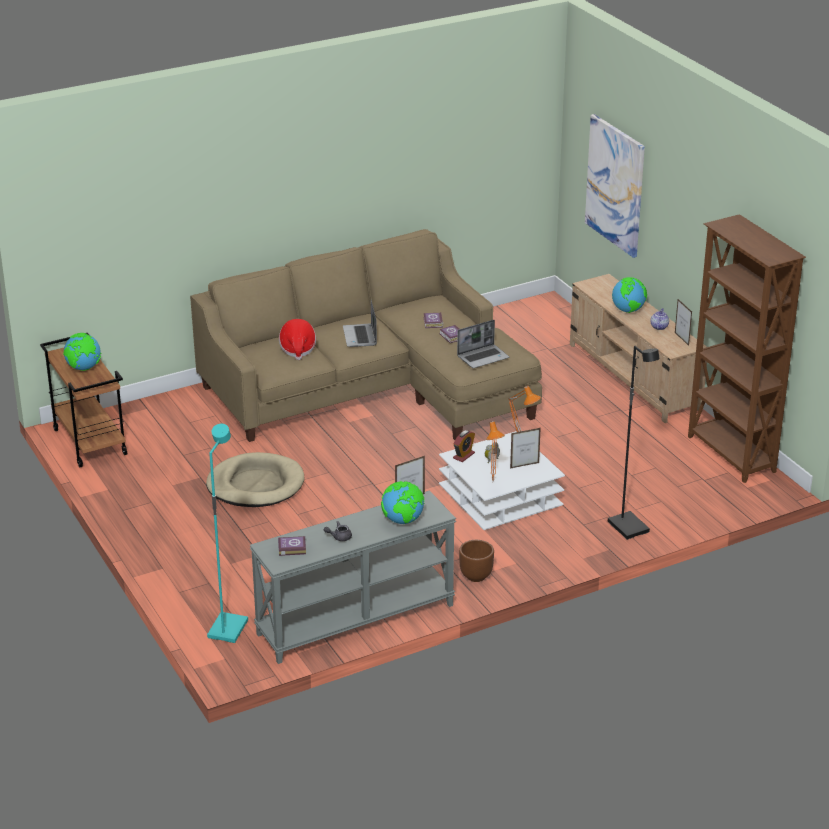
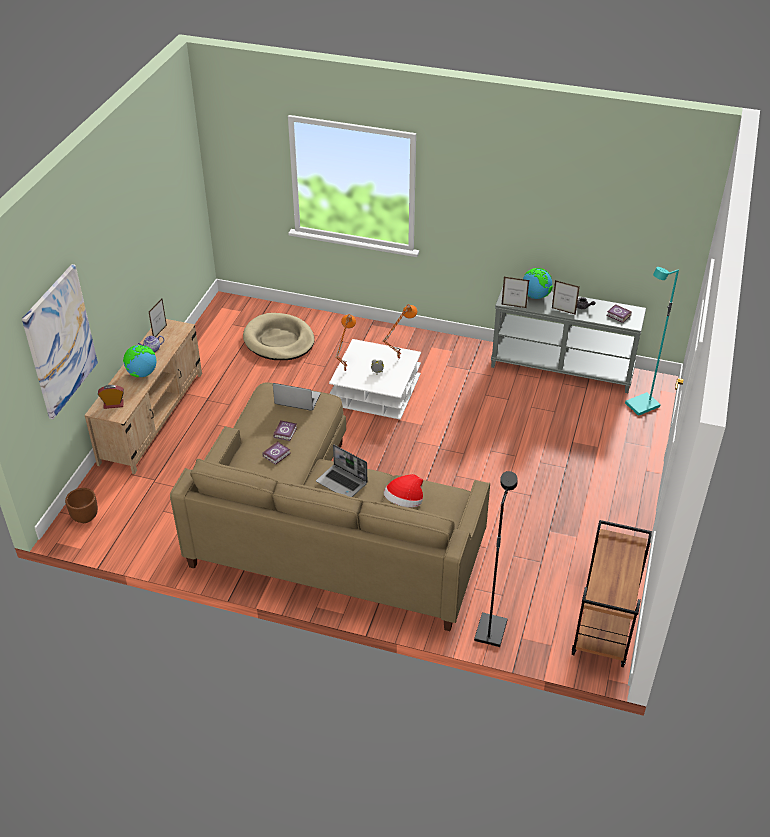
camera: 135 degrees left, 10 degrees up
(83, 368) = (615, 568): globe -> none
(255, 485) = (517, 497): beige dog bed -> beige dog bed (279, 340)
(360, 337) = (342, 482): laptop -> laptop turned 90 degrees clockwise
(463, 455) = (388, 386): alarm clock -> alarm clock (113, 404)
(476, 576) = (464, 352): brown planter -> brown planter (85, 517)
(524, 465) = (364, 357): picture frame -> picture frame (563, 311)
(629, 527) = (340, 329): black floor lamp -> black floor lamp (489, 630)
(731, 455) = (210, 332): brown bookcase -> none

